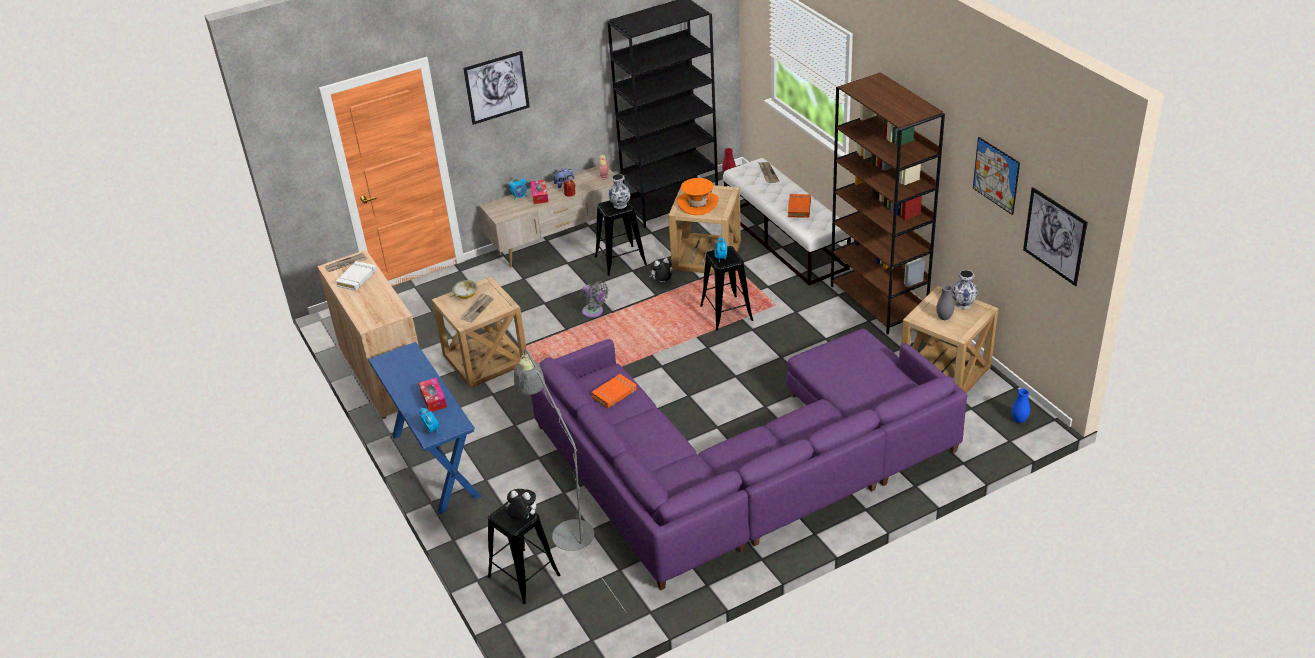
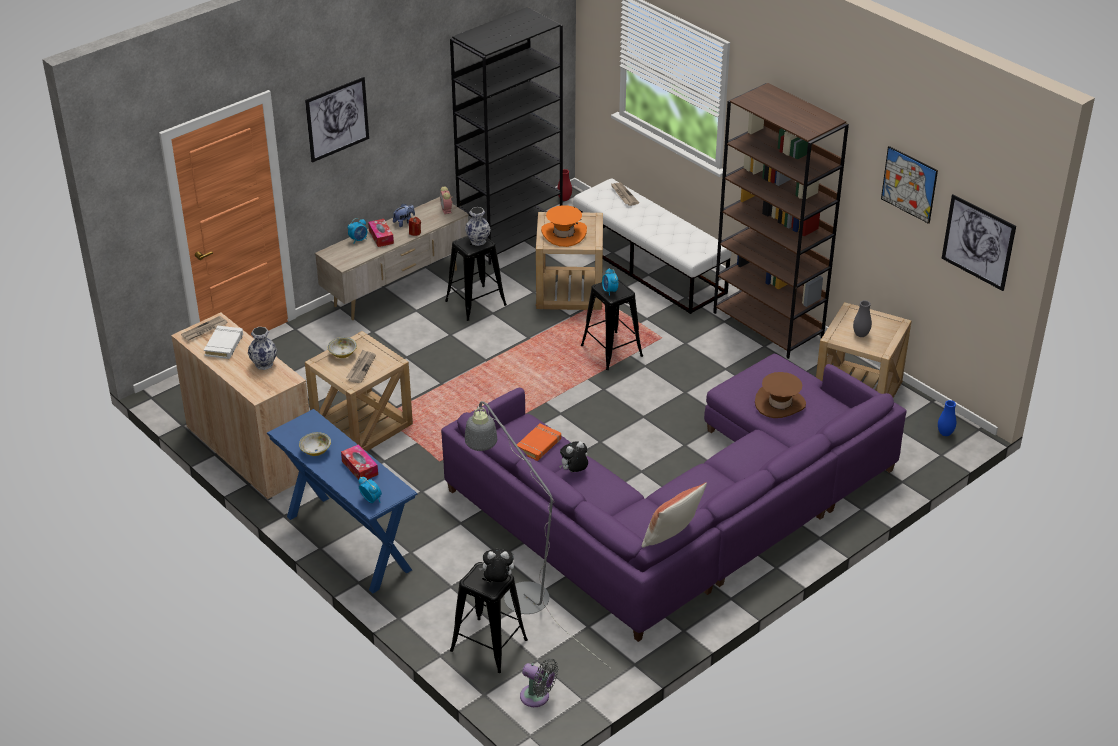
camera: 15 degrees left, 0 degrees up
(402, 380) = (315, 451): none -> bowl
(594, 312) = (466, 362): grey fan -> grey fan (537, 697)
(662, 282) = (530, 323): plush toy -> plush toy (574, 472)
(693, 495) = (671, 537): none -> pillow
(799, 208) = (670, 231): orange book -> none
(851, 376) = (780, 404): none -> brown hat
(962, 304) = (875, 319): vase -> vase (263, 364)

